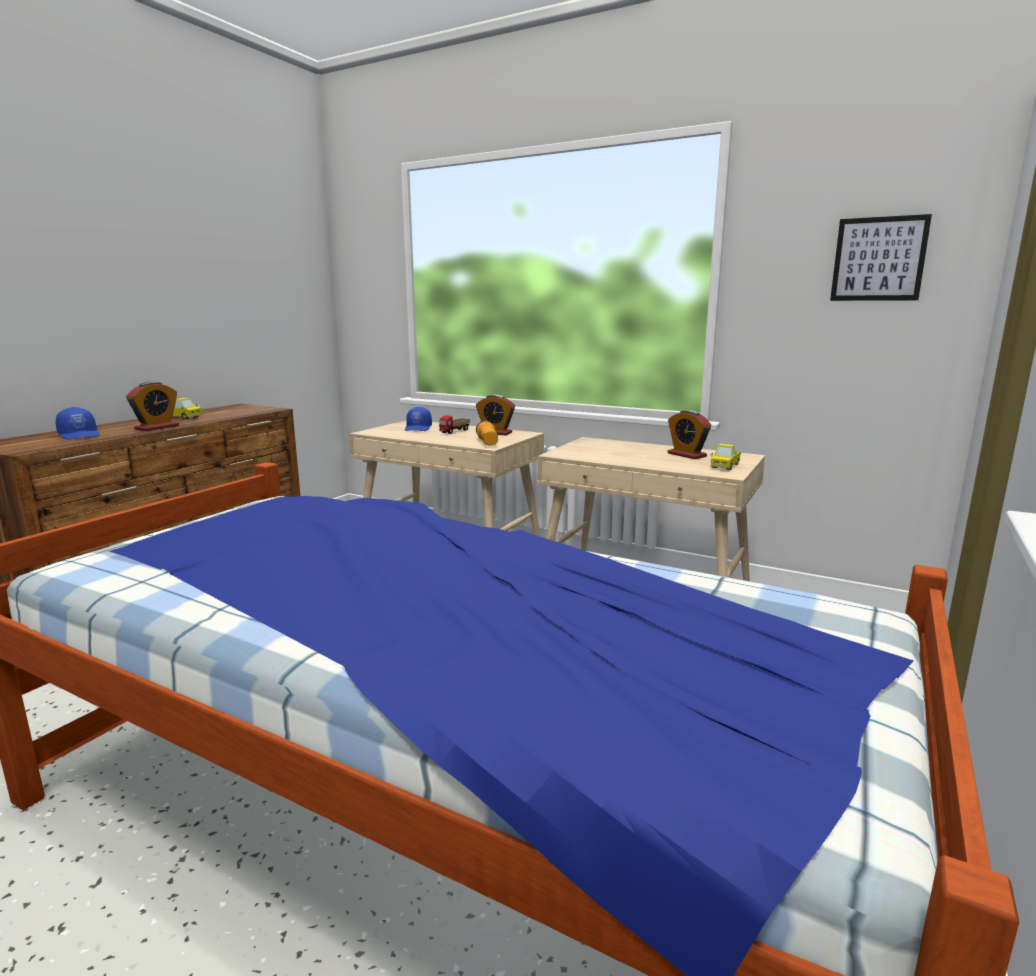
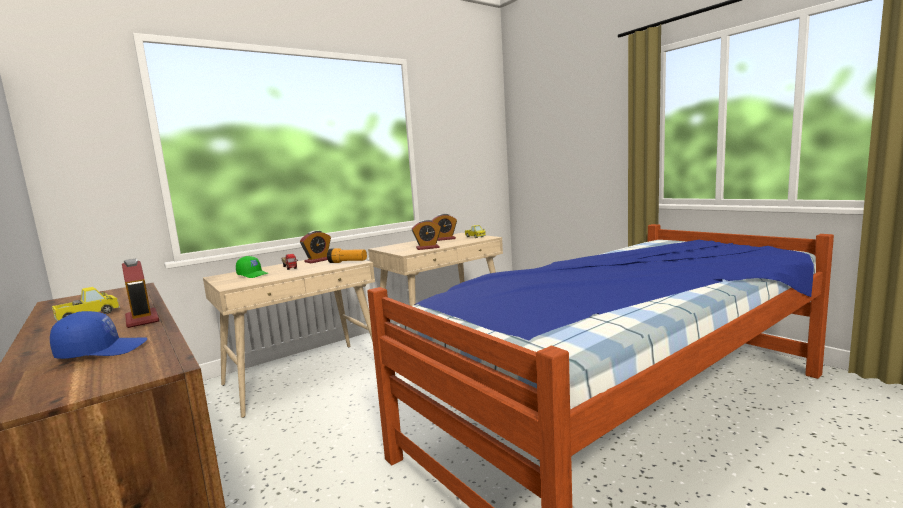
camera: 65 degrees left, 5 degrees down
(418, 428) = (253, 275): blue cap -> green cap
(602, 457) = (427, 248): none -> alarm clock
(878, 259) = (472, 134): picture -> none

